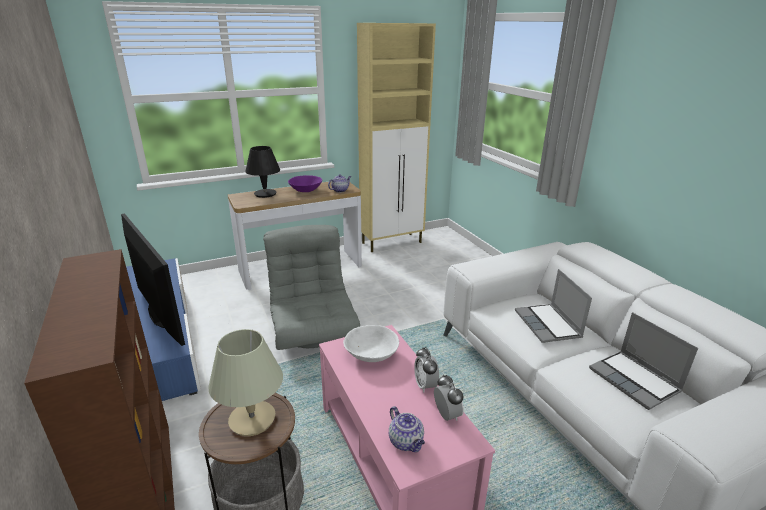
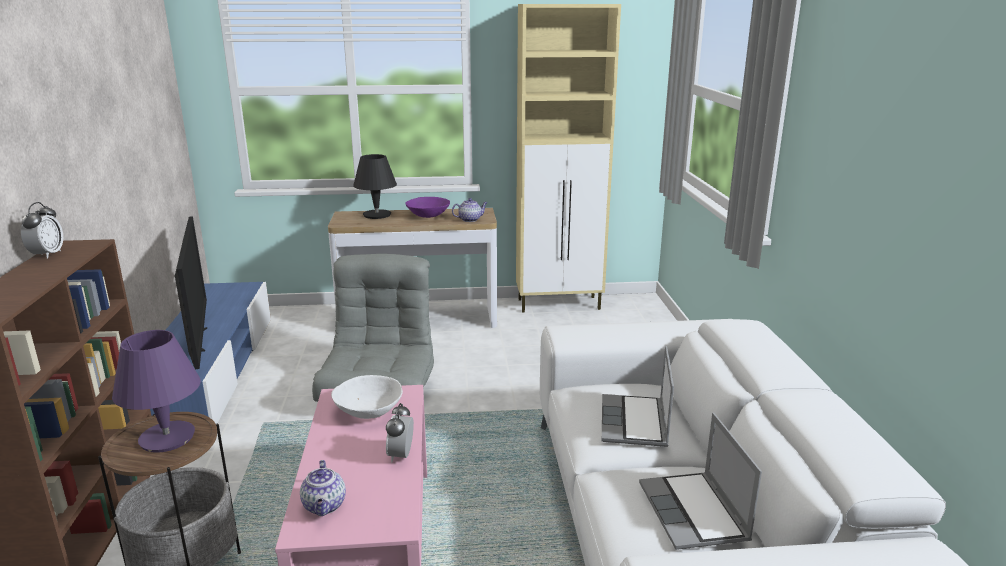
camera: 20 degrees right, 5 degrees down
(253, 419) = (168, 438): beige table lamp -> purple table lamp
(447, 415) = (396, 491): alarm clock -> alarm clock (47, 255)

